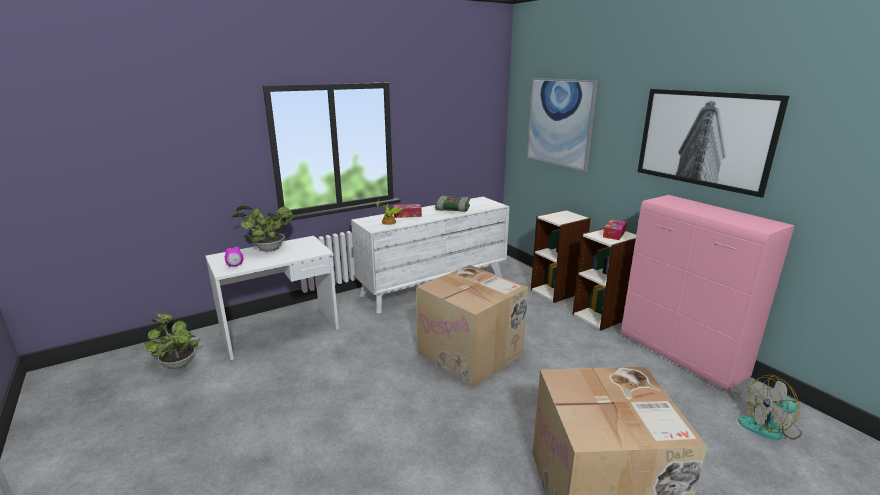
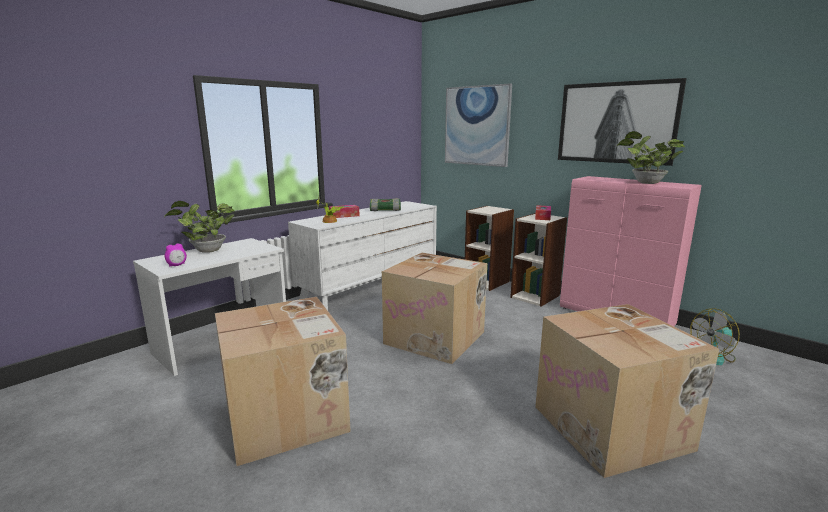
camera: 15 degrees left, 5 degrees down
(177, 363) = (106, 388): potted plant -> potted plant (645, 183)
(303, 419) = (287, 417): none -> cardboard box

